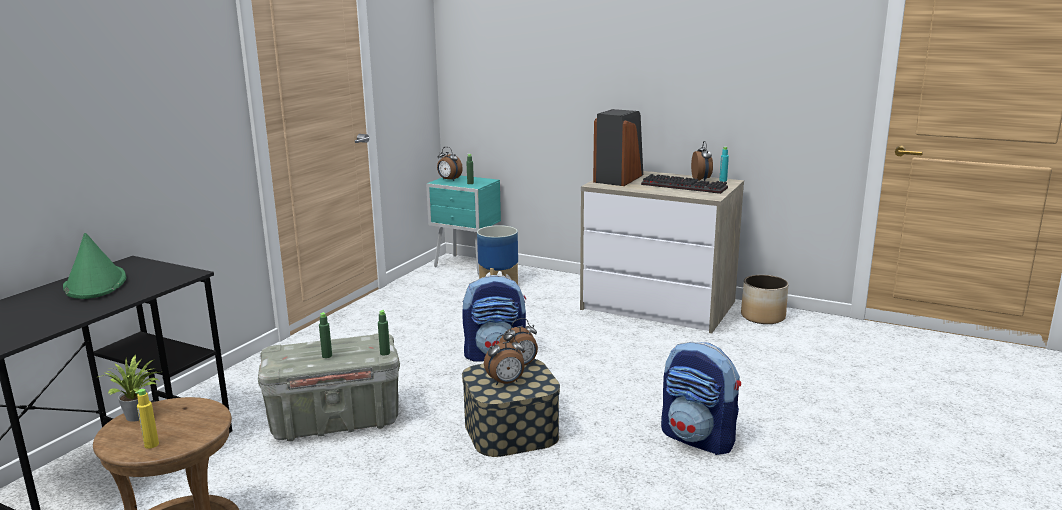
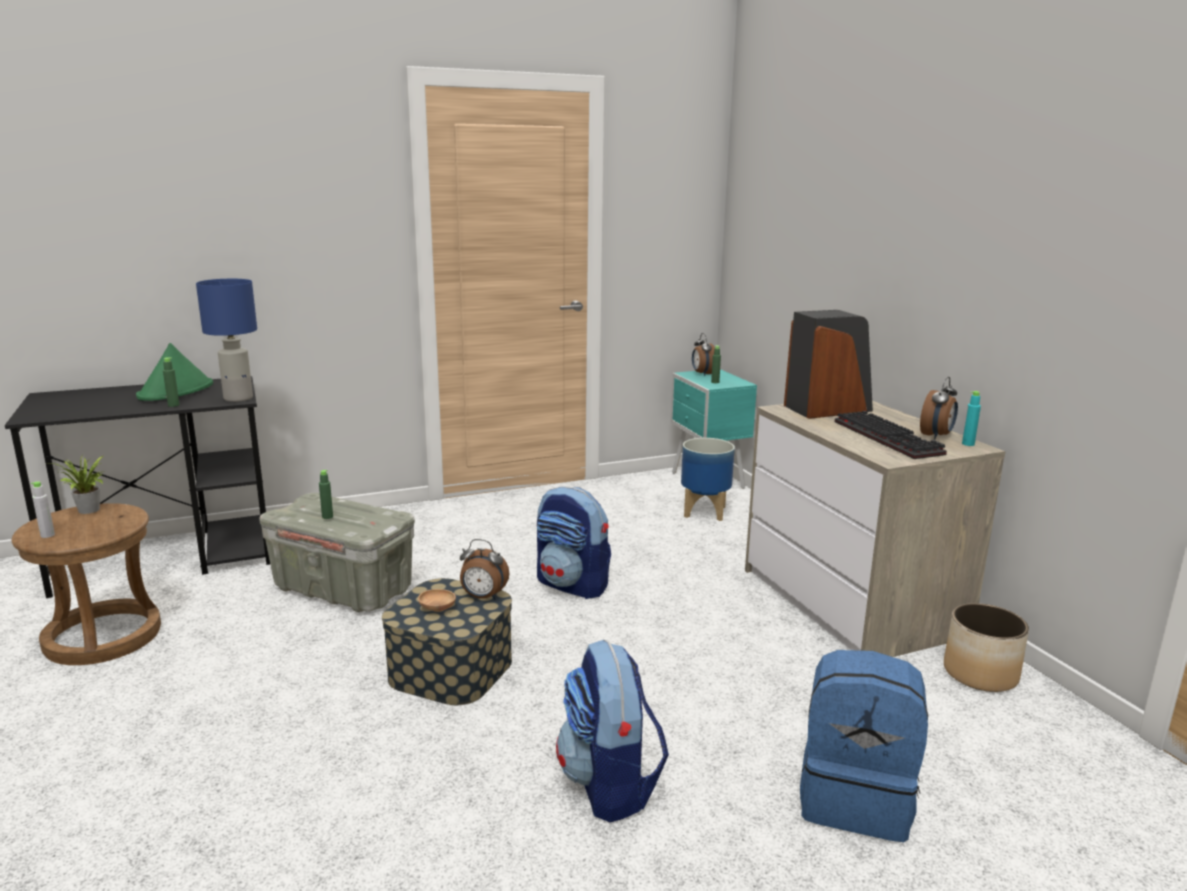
camera: 40 degrees right, 0 degrees up
(151, 445) = (47, 535): yellow bottle -> grey bottle
(184, 272) = (239, 398): none -> blue table lamp
(385, 353) = (370, 532): green bottle -> green bottle (173, 405)
(506, 383) = (437, 609): alarm clock -> brown bowl
(800, 390) = (856, 798): none -> blue backpack

